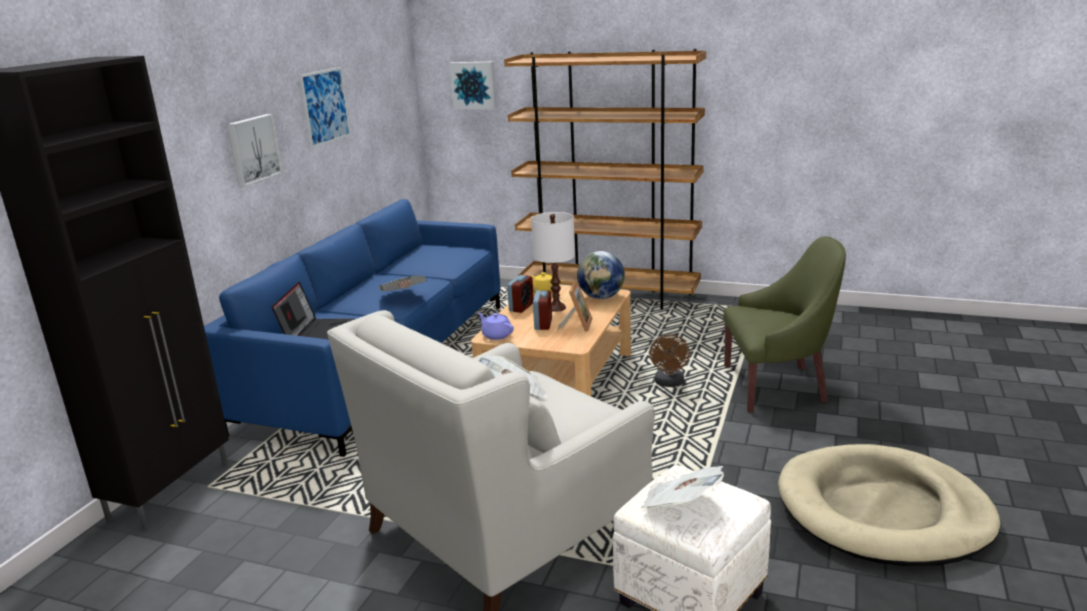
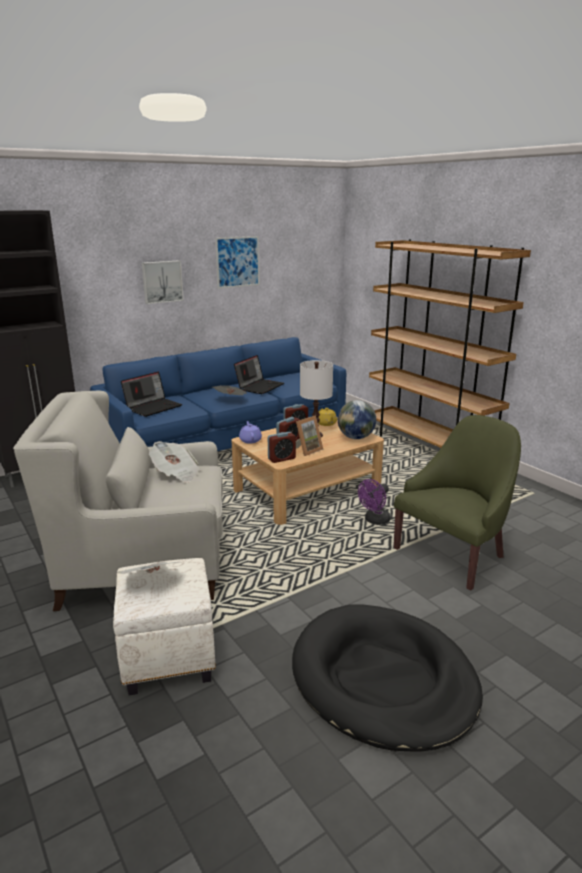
camera: 35 degrees right, 0 degrees up
(408, 272) = (259, 386): none -> laptop
(474, 85) = (374, 261): picture -> none
(568, 342) = (281, 459): none -> alarm clock
(669, 383) = (374, 521): brown fan -> purple fan
(777, 385) = (453, 554): green armchair -> green armchair turned 75 degrees counterclockwise
(883, 511) = (383, 680): beige dog bed -> black dog bed

